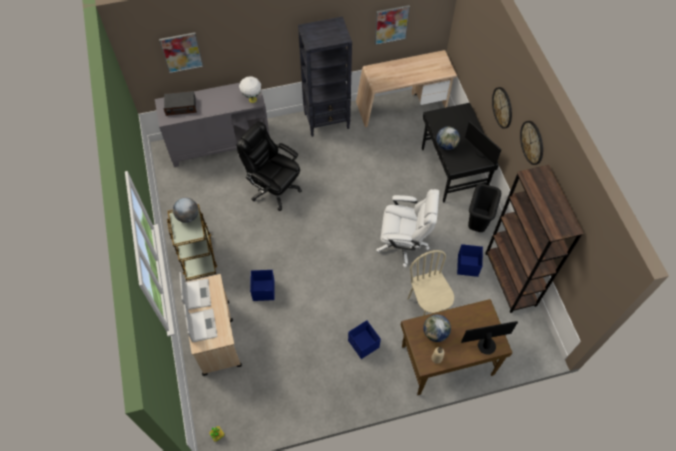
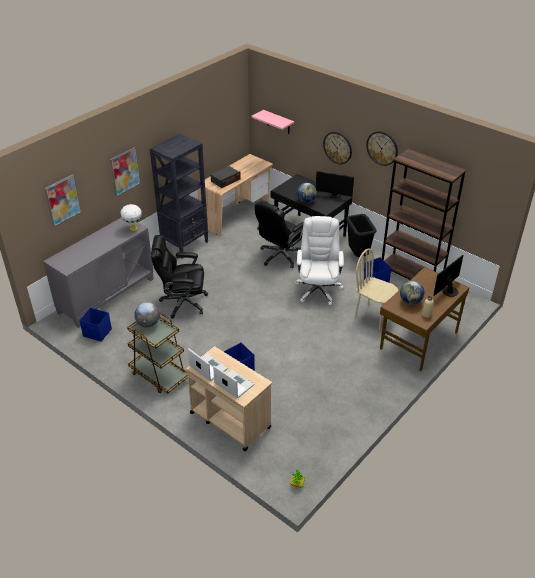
camera: 35 degrees left, 20 degrees down
(181, 106) = (73, 256): radio -> radio (225, 180)
(363, 344) = (351, 362): blue storage box -> blue storage box (97, 333)
(391, 24) = (211, 136): picture -> picture (125, 171)
(401, 182) = (280, 256): none -> black office chair
(403, 243) = (318, 289): white office chair -> white office chair turned 60 degrees counterclockwise
(470, 39) = (278, 122): none -> pink shelf

